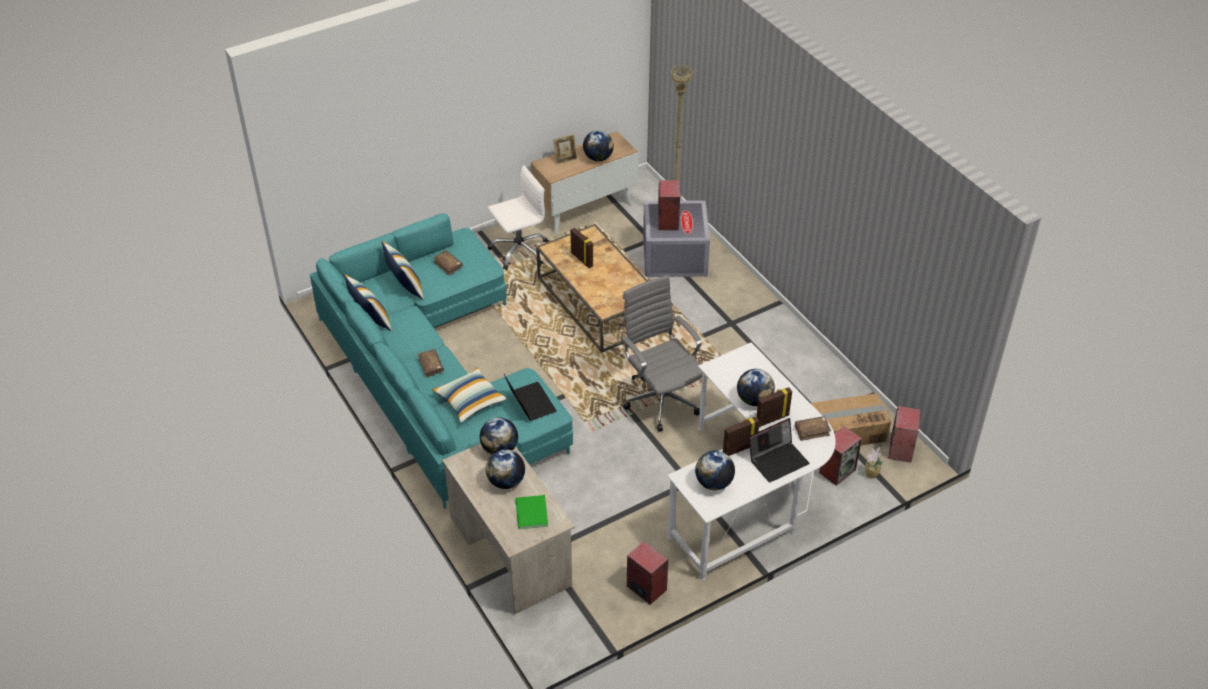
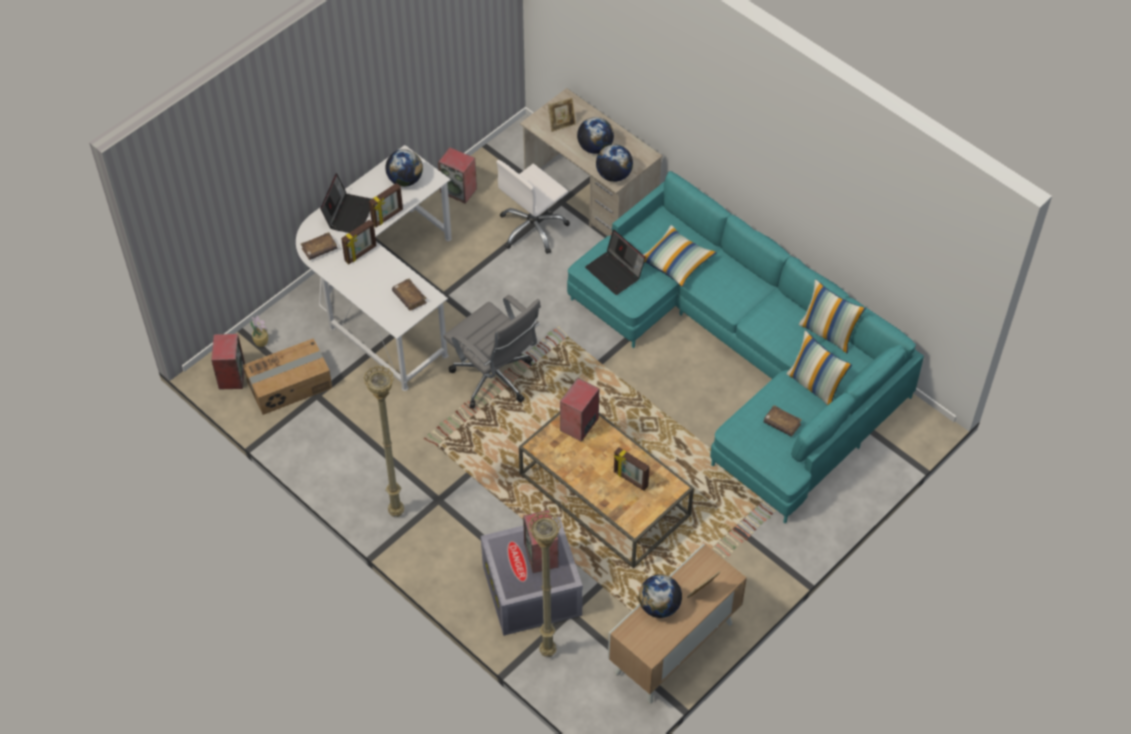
camera: 165 degrees right, 10 degrees up
(431, 366) = (734, 291): brown book -> brown book (409, 297)
(519, 250) = (731, 553): white office chair -> white office chair (533, 228)
(530, 514) = (562, 124): green book -> picture frame
(754, 400) = (382, 270): globe -> none
(766, 321) = (397, 512): none -> beige floor lamp
(778, 460) = (349, 213): laptop -> laptop turned 150 degrees clockwise
(837, 470) = (296, 338): speaker -> speaker (579, 425)

